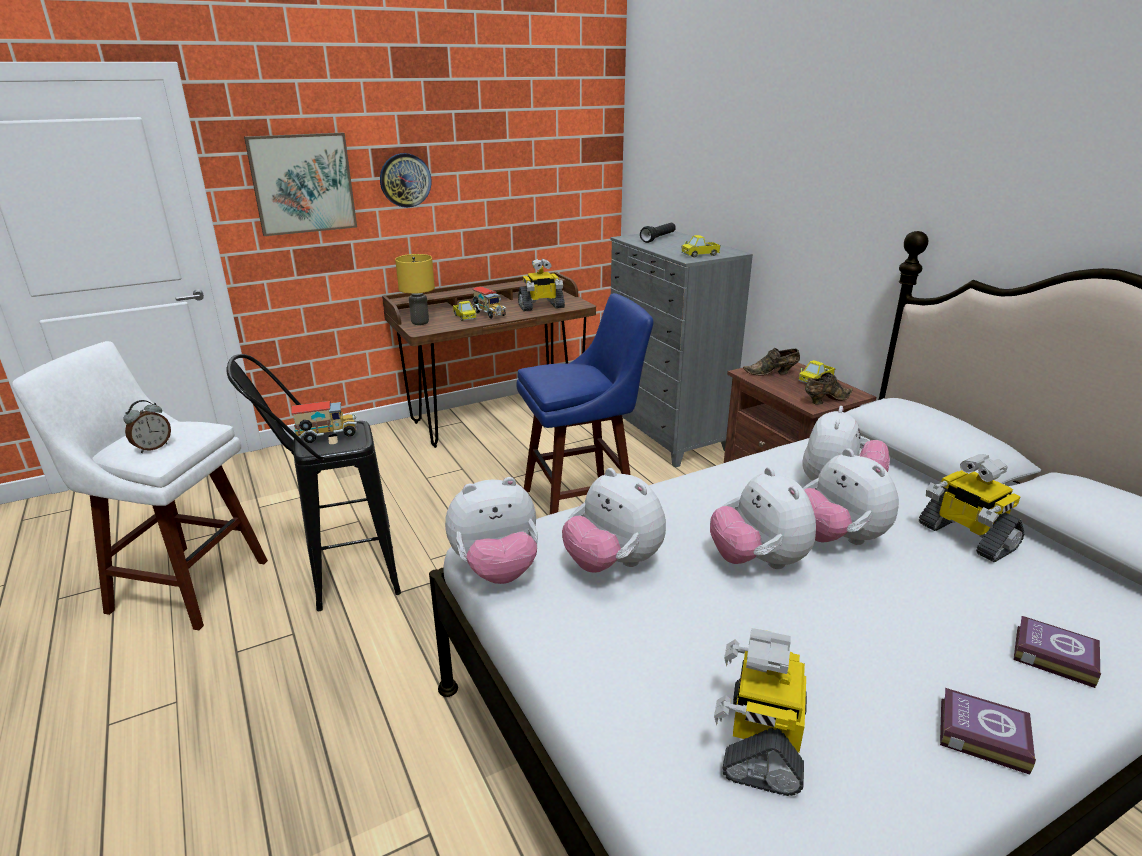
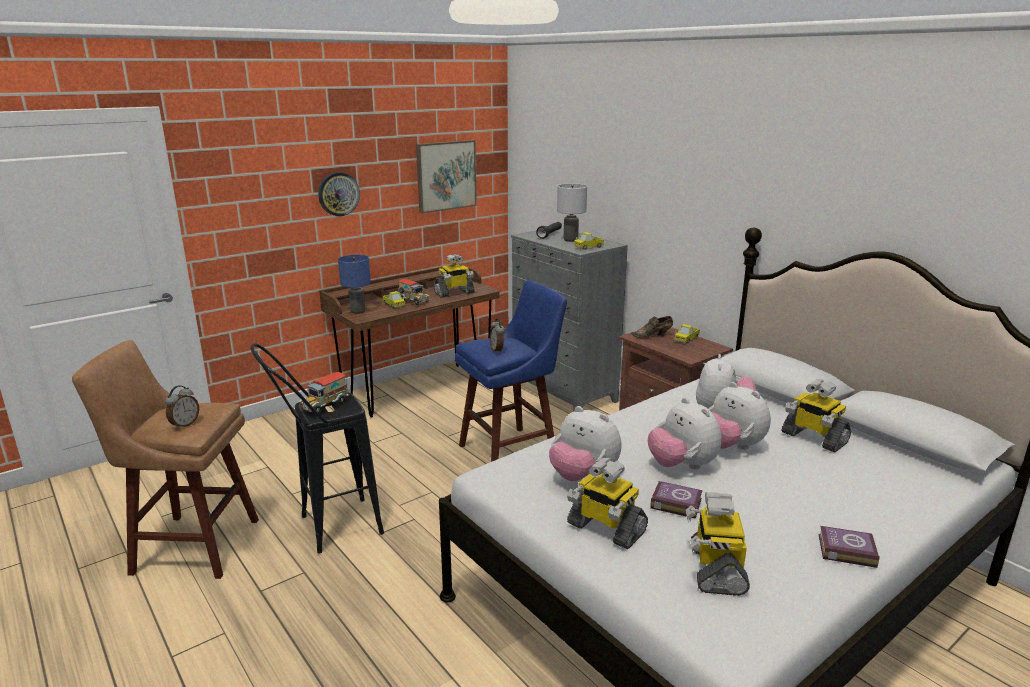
camera: 10 degrees left, 5 degrees down
(184, 585) = (191, 545): white stool -> brown stool
(303, 183) = (256, 200): picture -> picture (446, 175)
(328, 436) = (324, 406): toy truck -> toy truck turned 150 degrees clockwise
(420, 323) = (358, 312): yellow table lamp -> blue table lamp
(496, 570) = (499, 488): plush toy -> none
(562, 380) = (497, 350): none -> alarm clock
(617, 649) = (605, 528): none -> toy robot
(680, 245) = (570, 240): none -> white table lamp
(825, 400) = (697, 353): brown shoe -> none
(1051, 654) = (879, 502): book -> book (675, 503)

